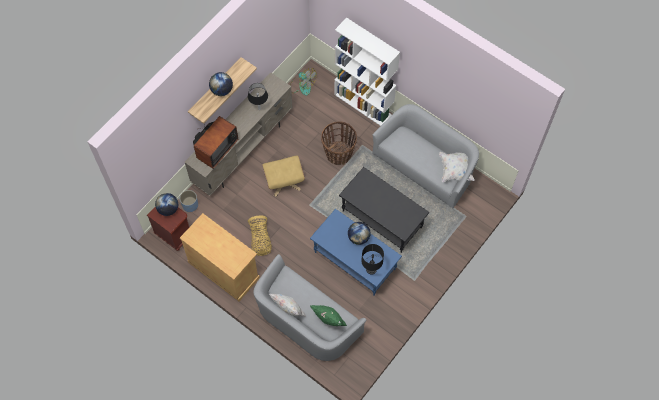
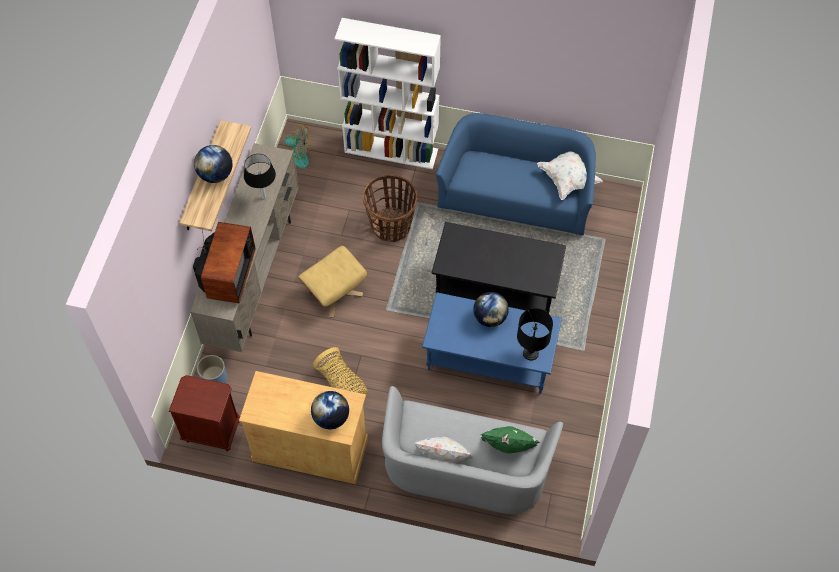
camera: 25 degrees left, 5 degrees down
(168, 209) = (198, 389): globe -> globe (331, 418)
(425, 165) = (516, 195): grey sofa -> blue sofa

